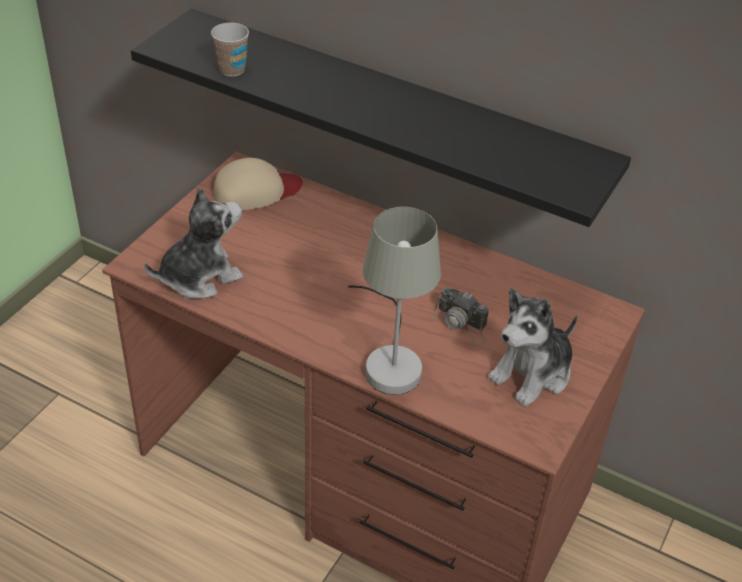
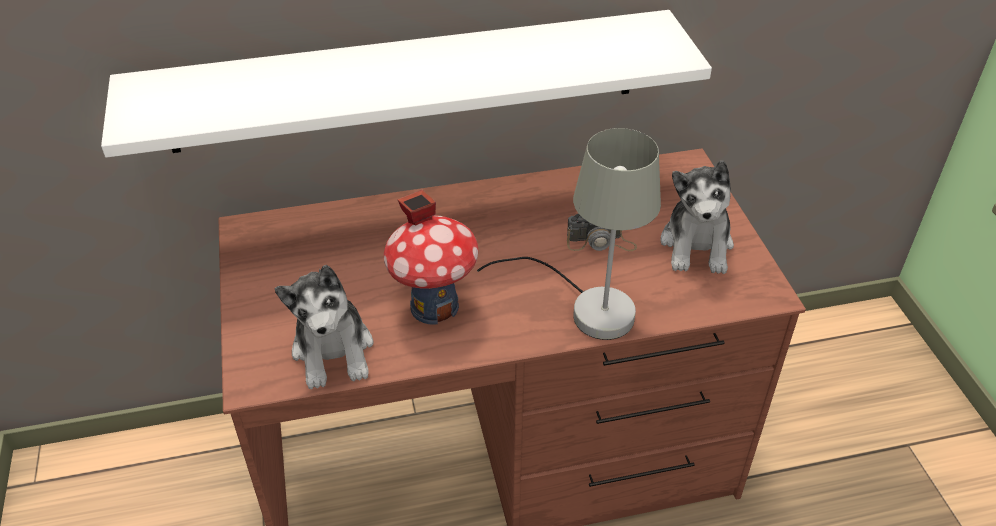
camera: 40 degrees left, 0 degrees up
(199, 276) = (334, 350): plush toy -> plush toy turned 150 degrees clockwise
(232, 70) = (243, 109): cup -> none
(256, 190) = (286, 240): beige cap -> none
(292, 291) = (434, 306): none -> toy house
(392, 112) = (406, 81): black shelf -> white shelf

